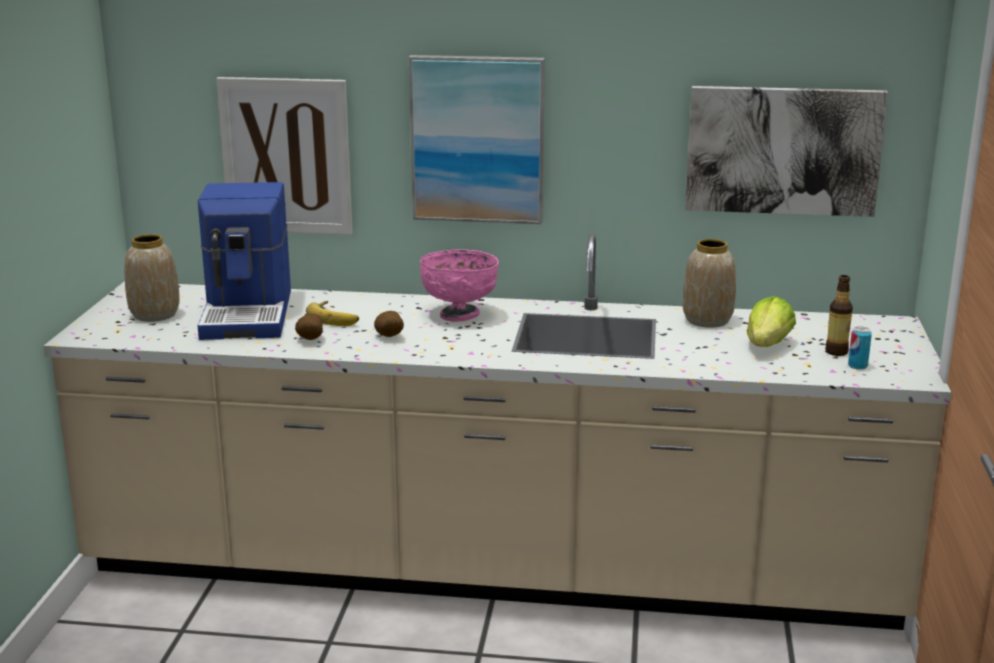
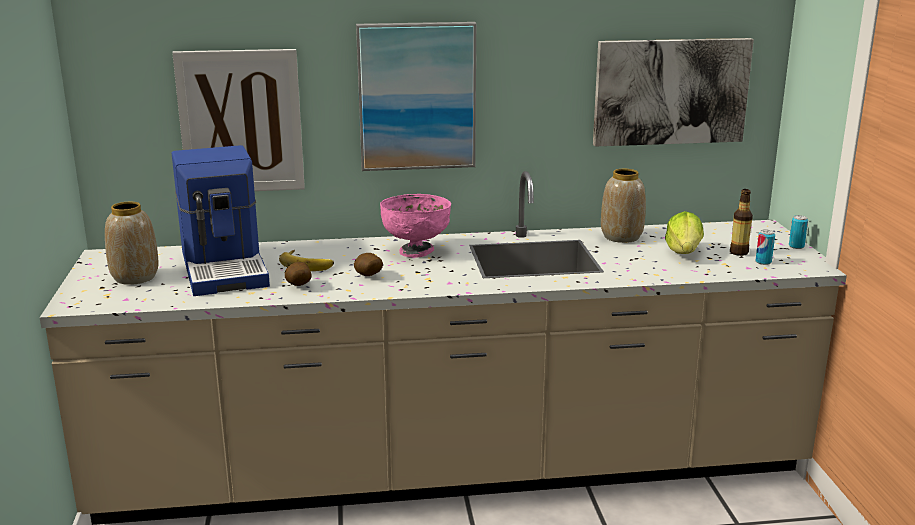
camera: 15 degrees left, 0 degrees up
(916, 352) = (796, 246): none -> can

